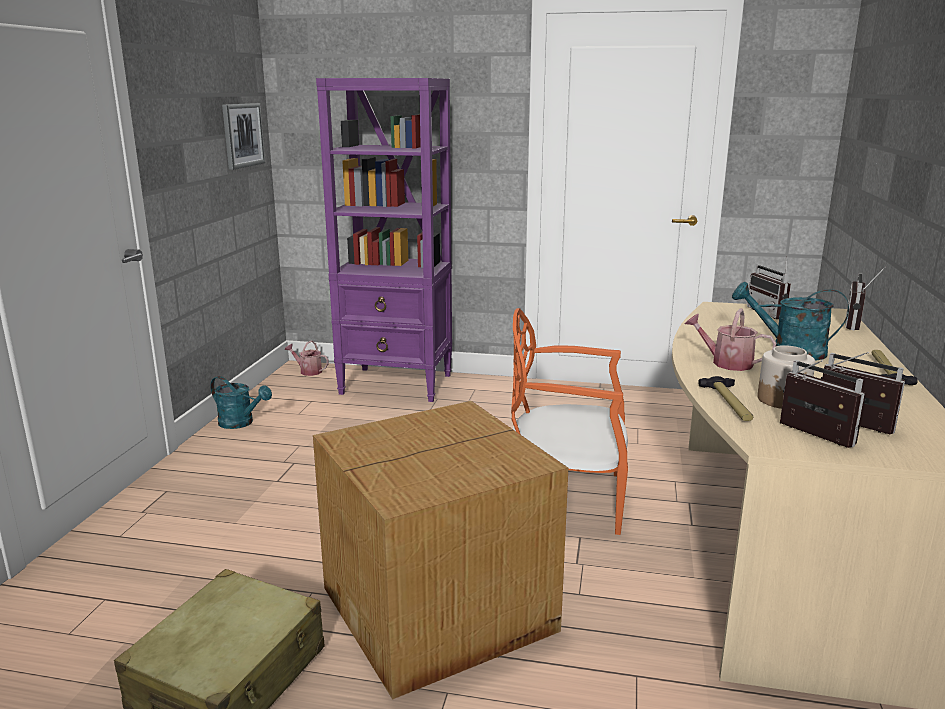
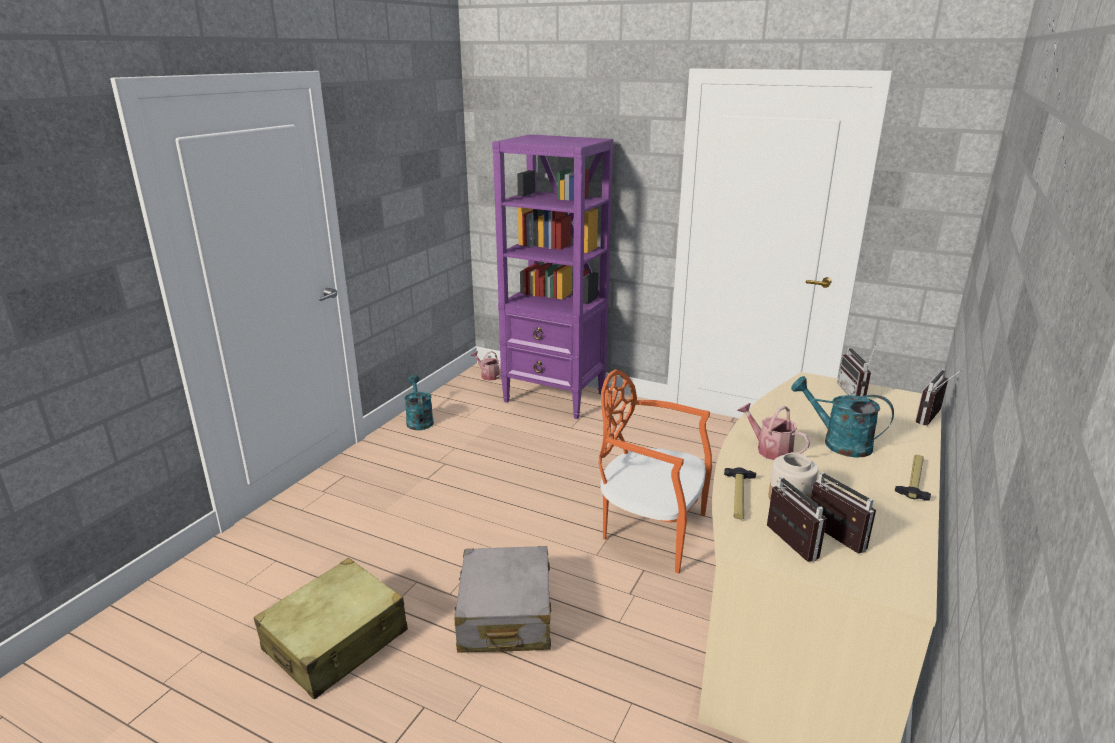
camera: 15 degrees right, 5 degrees up
(241, 423) = (419, 420): turquoise watering can -> turquoise watering can turned 150 degrees counterclockwise
(242, 135) = (439, 181): picture -> none
(441, 609) = (505, 615): cardboard box -> grey suitcase

